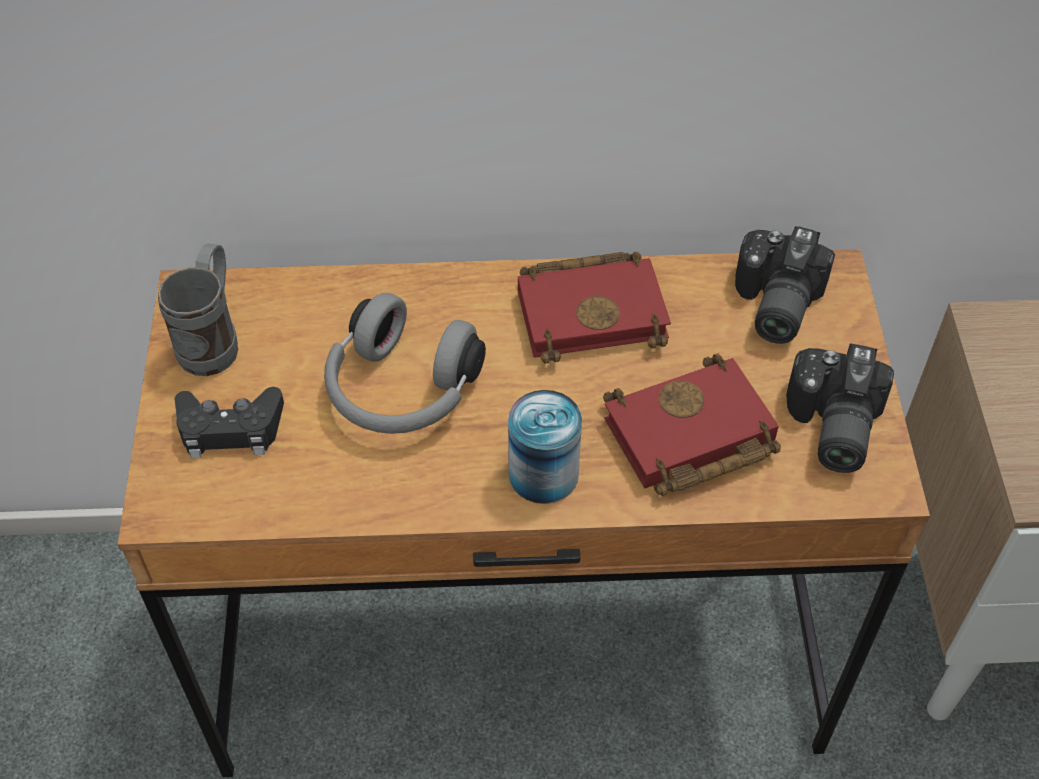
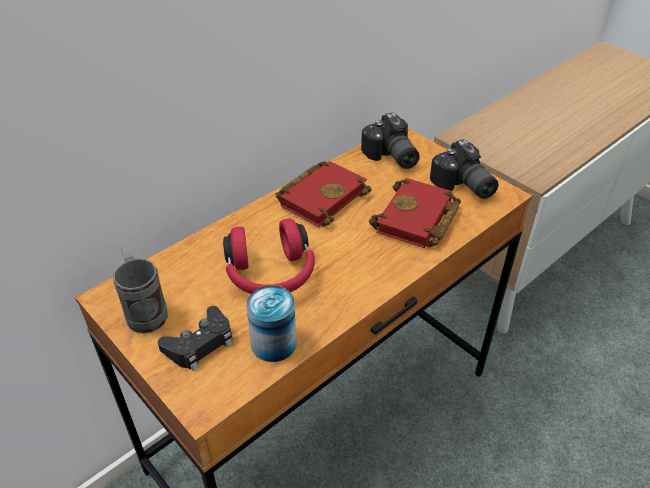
camera: 40 degrees left, 10 degrees down
(400, 391) = (271, 275): grey headphones -> red headphones
(543, 474) = (376, 269): can -> can (274, 343)

